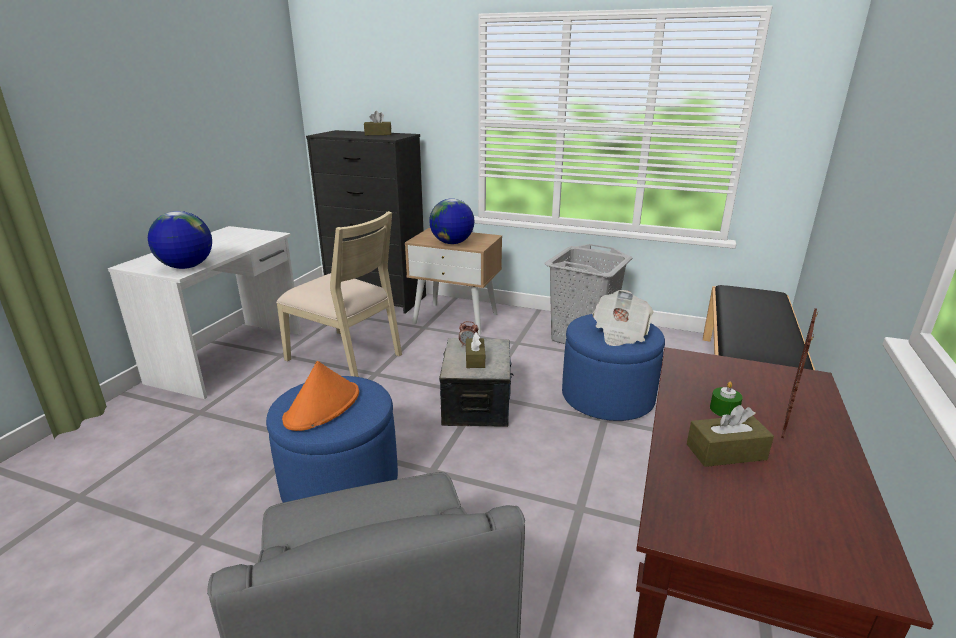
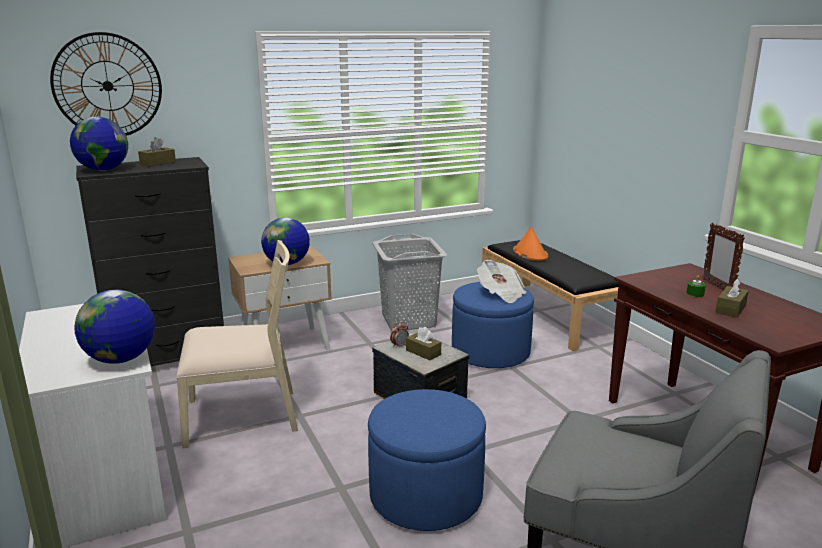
camera: 45 degrees left, 5 degrees down
(323, 406) = (429, 418): orange hat -> orange hat (530, 253)
(334, 134) = (103, 170): none -> globe
(361, 65) = (107, 86): none -> wall clock

